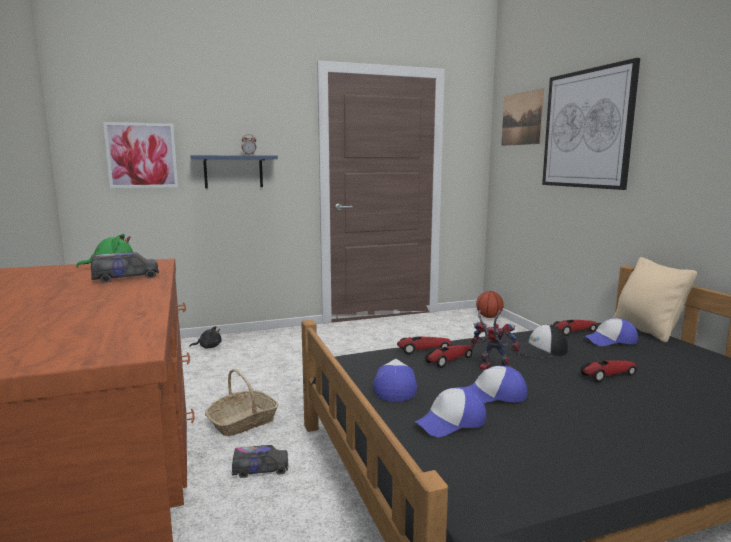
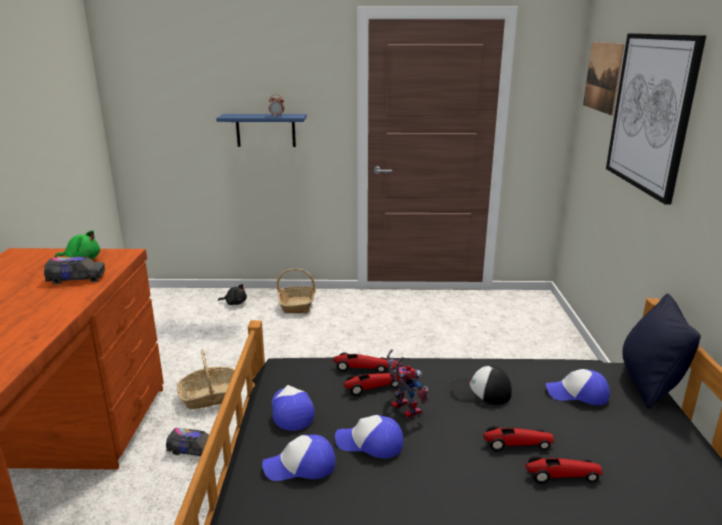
camera: 20 degrees right, 10 degrees up
(142, 155) = (178, 114): picture -> none
(275, 341) = (297, 305): none -> basket
(394, 387) = (290, 412): cap -> cap turned 45 degrees counterclockwise
(489, 317) = (546, 307): basketball -> none
(574, 332) = (549, 372): toy car -> toy car (561, 476)
(646, 330) = (648, 383): beige pillow -> black pillow

